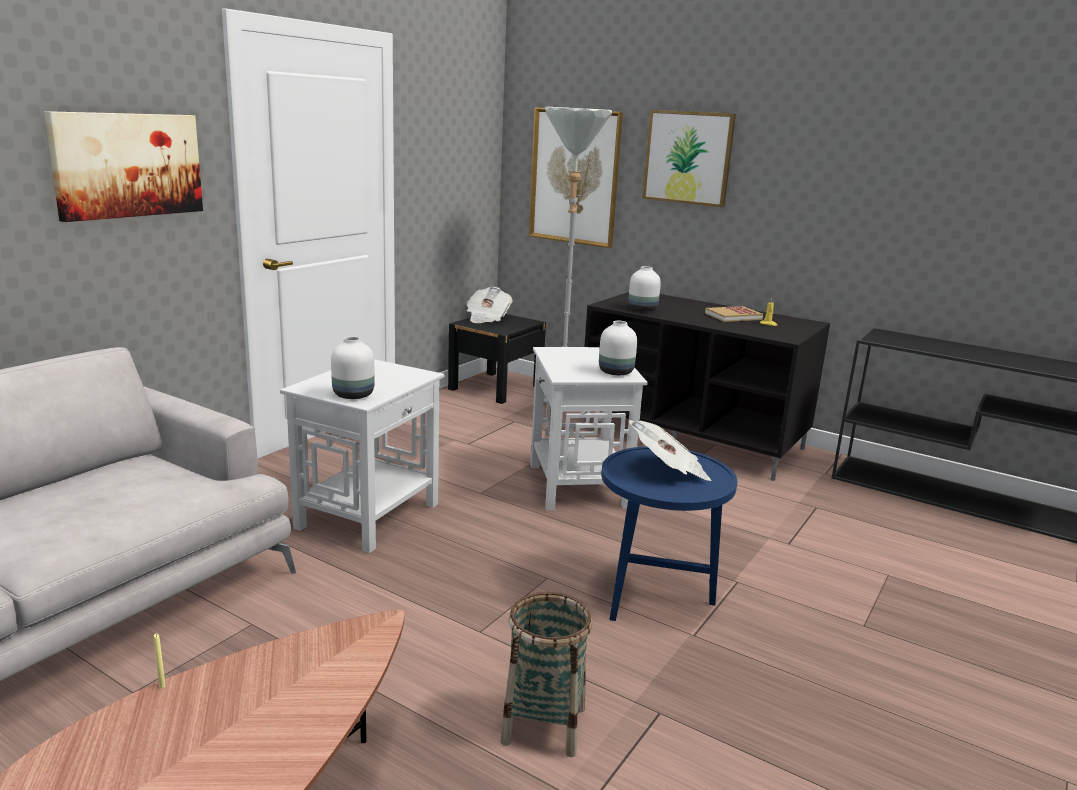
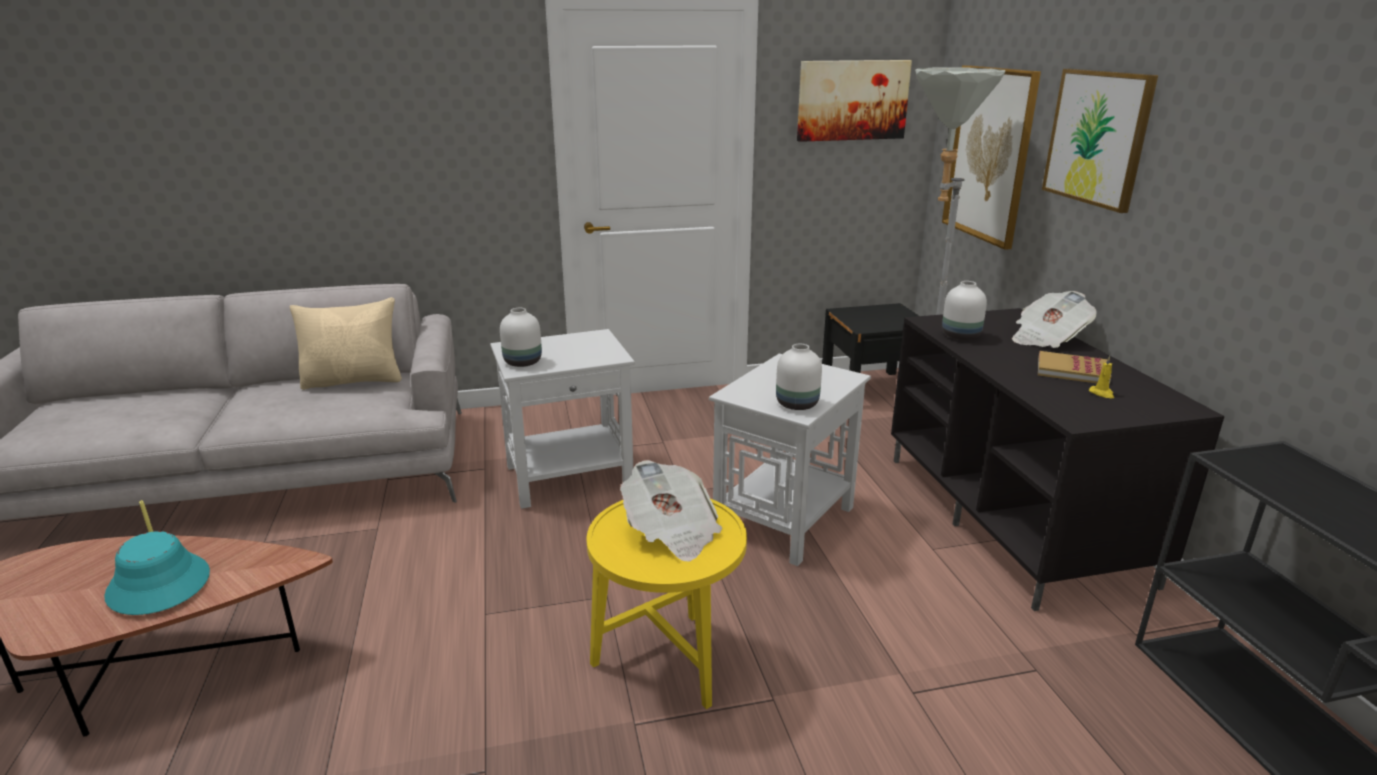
camera: 45 degrees right, 5 degrees up
(110, 474) = (354, 380): none -> beige pillow
(128, 165) = (447, 135): picture -> picture (852, 100)
(272, 708) = (158, 585): none -> turquoise hat
(487, 318) = (876, 310): newspaper -> newspaper (1047, 339)
(544, 725) = (398, 718): basket -> none
(655, 595) = (668, 664): blue side table -> yellow side table

